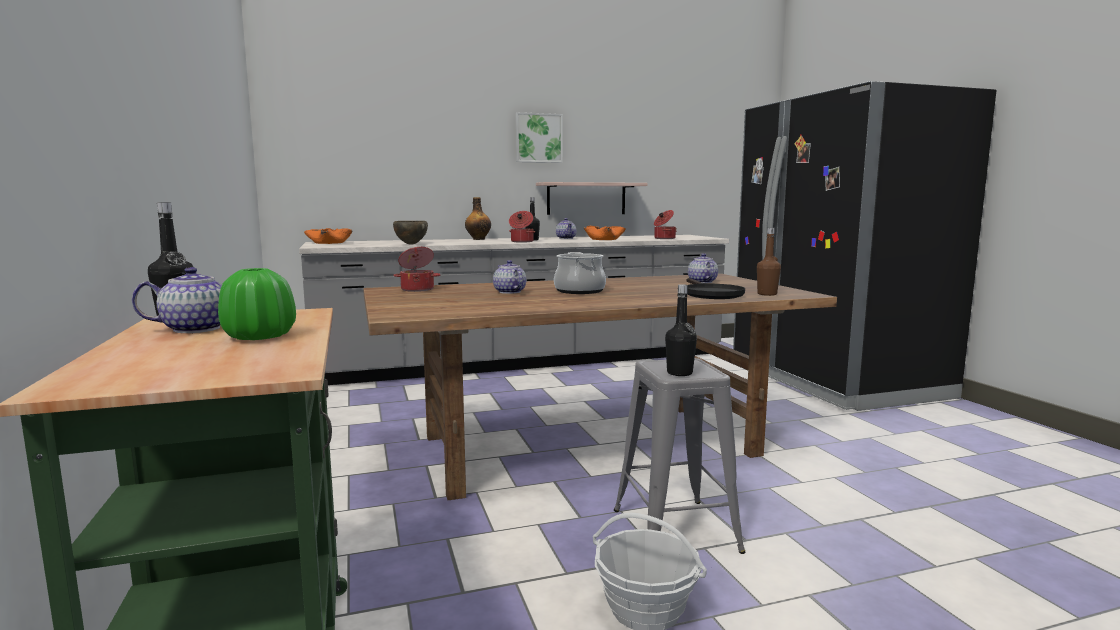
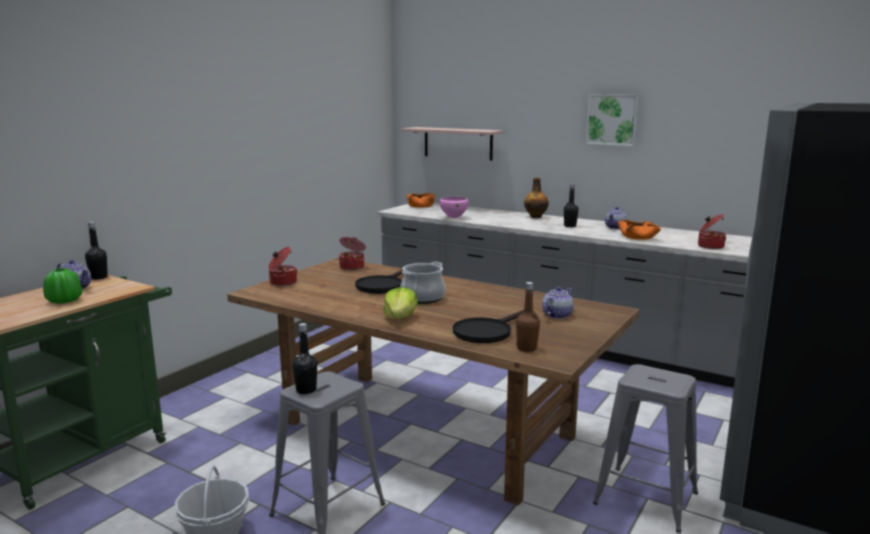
camera: 50 degrees right, 5 degrees up
(411, 244) = (454, 218): brown bowl -> pink bowl
(509, 292) = (382, 285): teapot -> black frying pan
(521, 241) = (546, 228): cooking pot -> cooking pot (282, 282)
(586, 198) = (662, 185): shelf -> shelf (458, 143)
(623, 300) = (400, 318): none -> lettuce
(798, 420) = (645, 498): none -> grey stool

